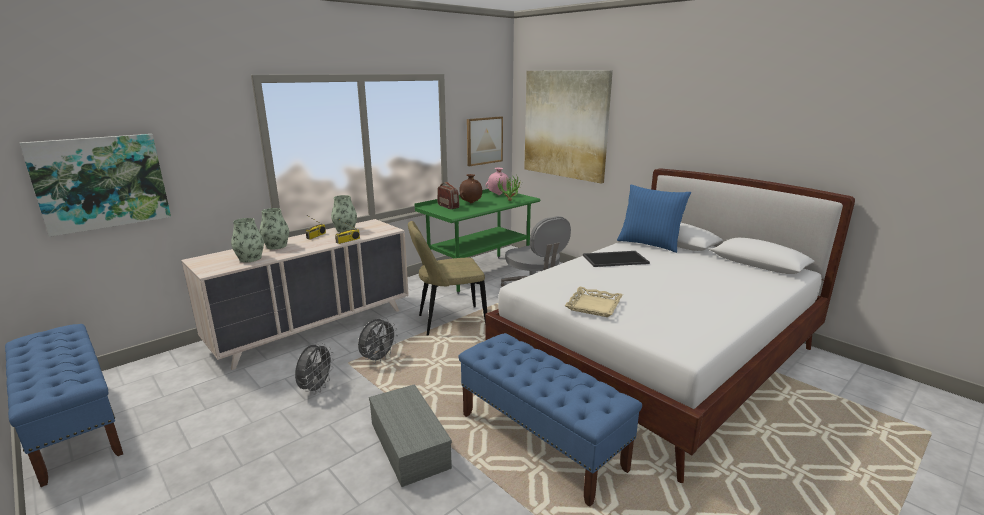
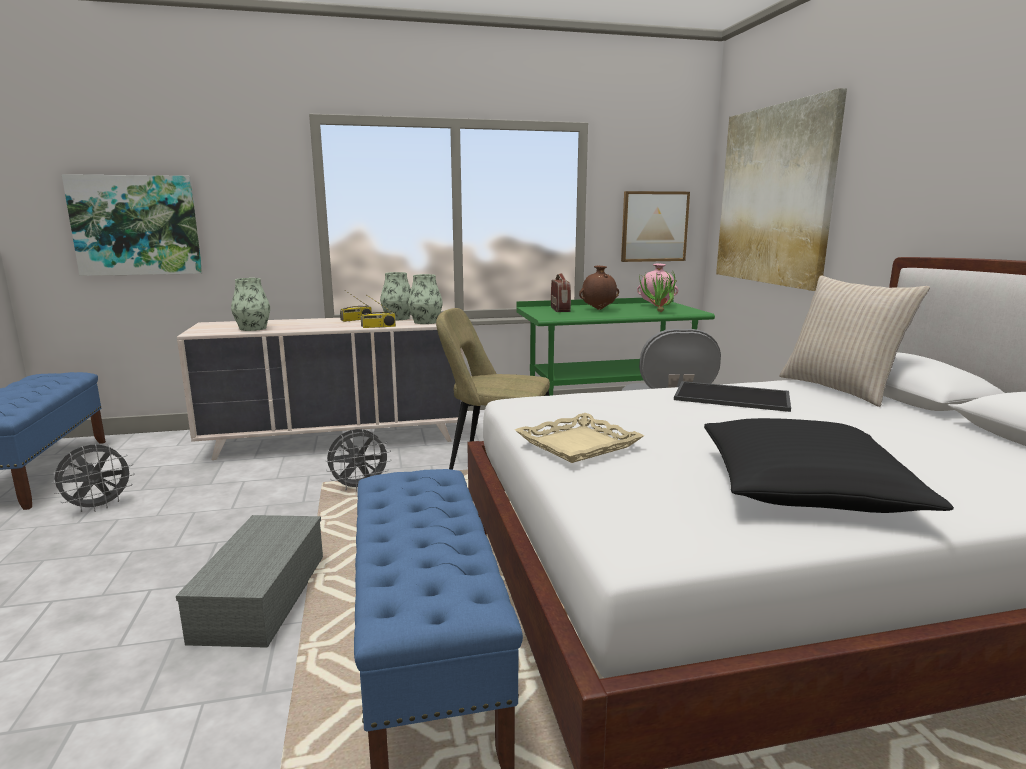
camera: 30 degrees right, 5 degrees down
(276, 246) = (299, 322): vase -> vase (426, 322)
(316, 388) = (257, 500): grey fan -> grey fan (99, 507)
(649, 244) = (840, 389): blue pillow -> beige pillow
(702, 305) = (804, 487): none -> black pillow

